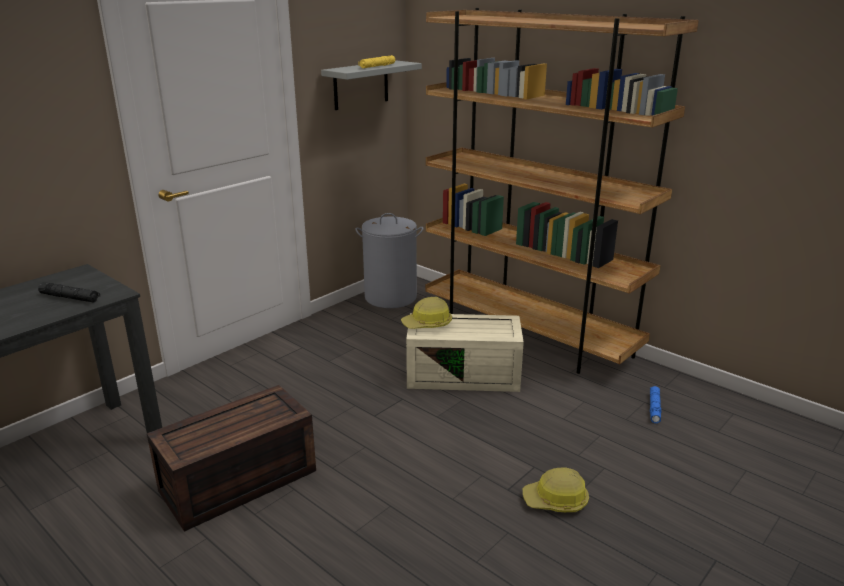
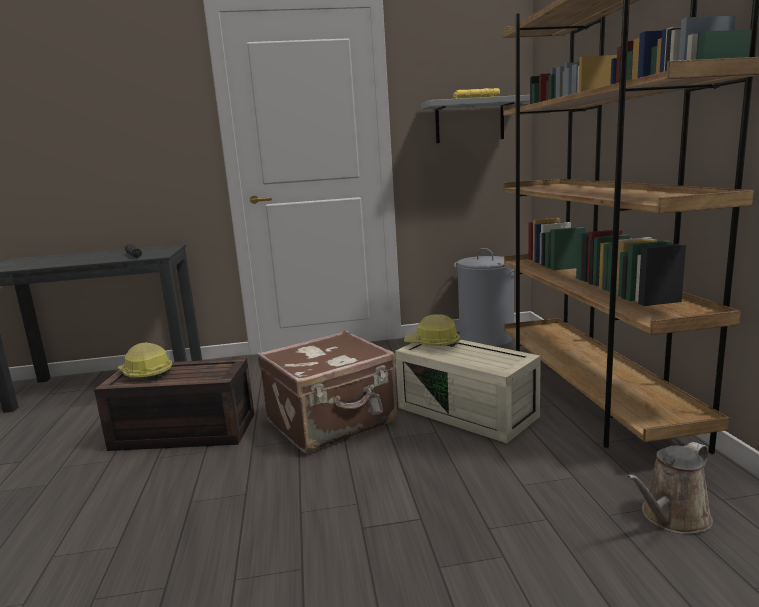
camera: 40 degrees right, 10 degrees down
(370, 420) = (332, 422): none -> brown suitcase
(556, 501) = (395, 563): hard hat -> hard hat (145, 373)
(654, 408) = (672, 518): blue flashlight -> brown watering can

